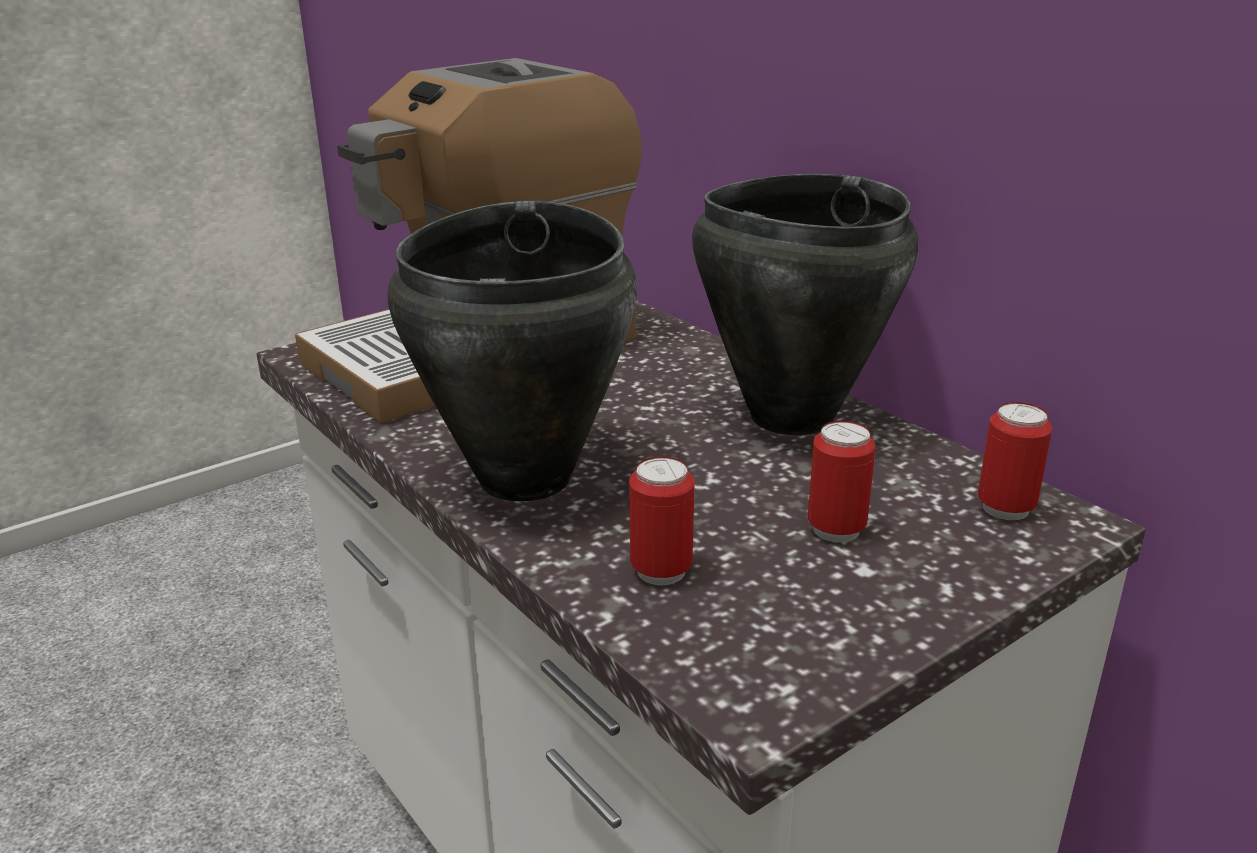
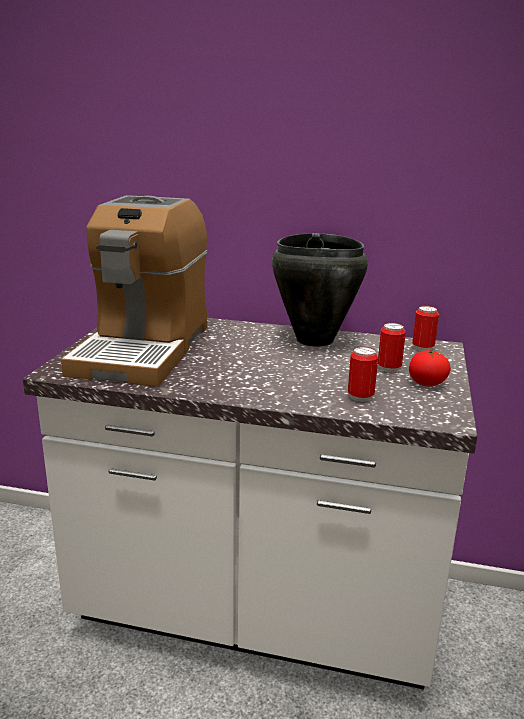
camera: 40 degrees left, 5 degrees down
(527, 477) = (259, 386): black cooking pot -> none
(862, 596) = (427, 383): none -> tomato

